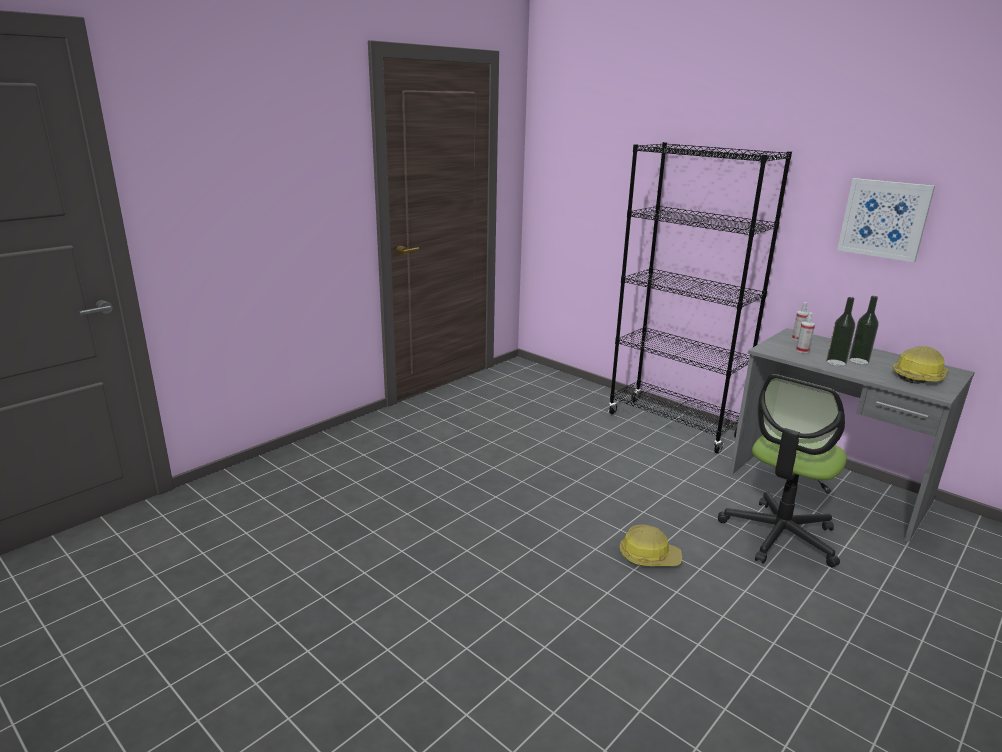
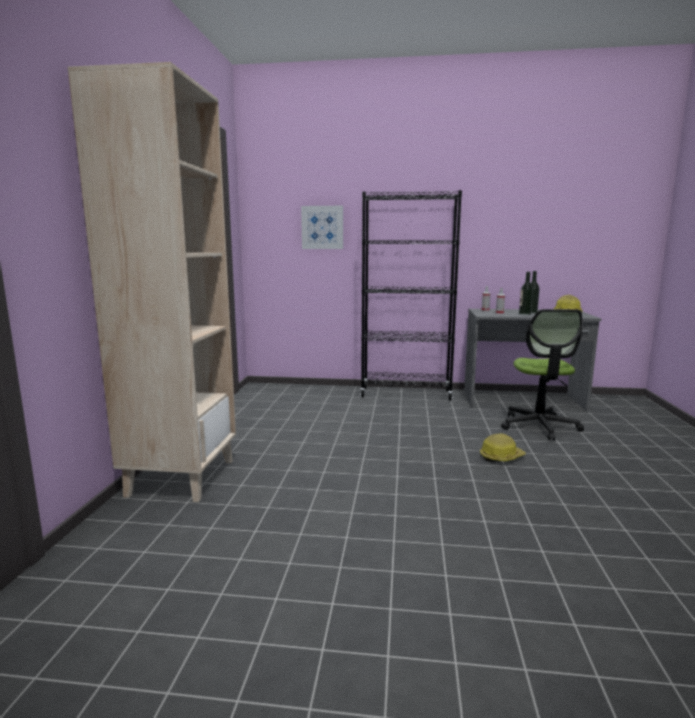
camera: 35 degrees left, 10 degrees down
(324, 455) = (181, 477): none -> beige bookcase
(884, 219) = (515, 231): picture -> picture (322, 227)

